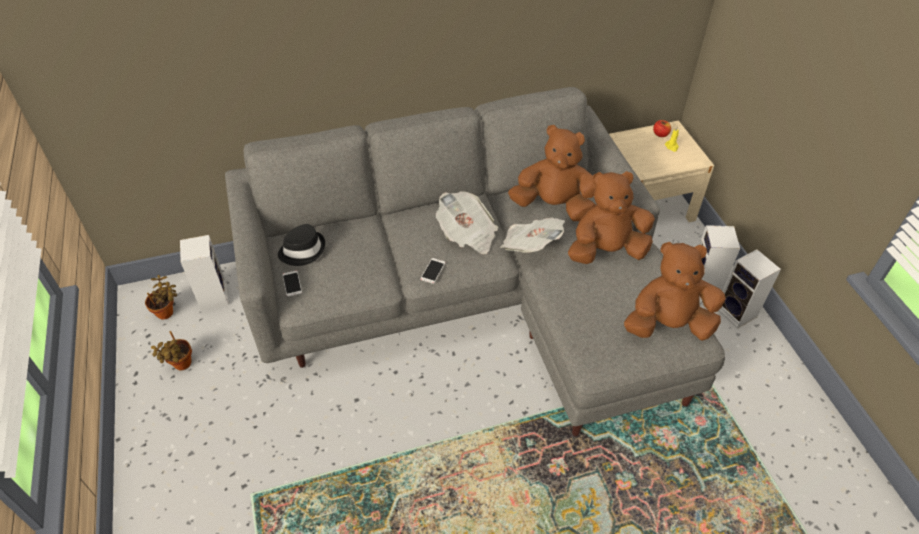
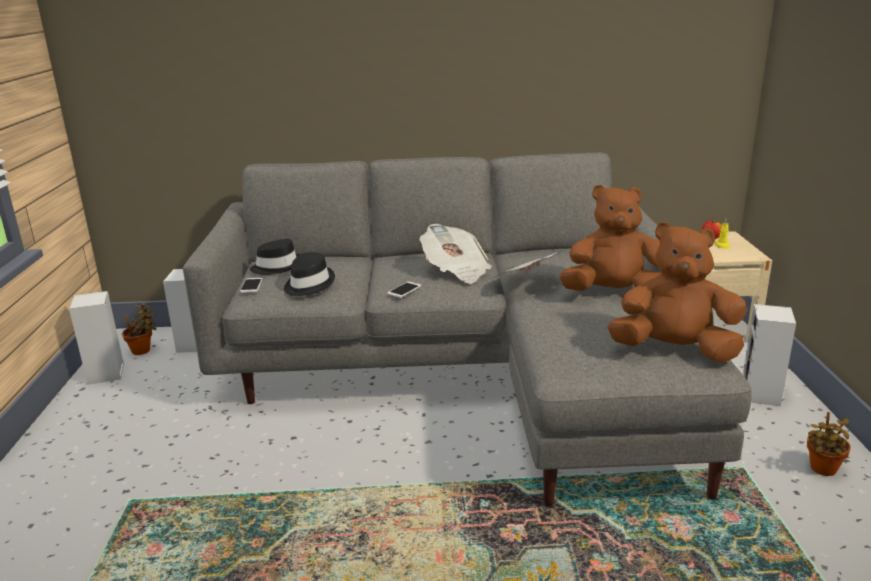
camera: 15 degrees right, 25 degrees down
(181, 365) = (129, 388): potted plant -> potted plant (822, 470)
(345, 276) = (308, 284): none -> black hat
(554, 206) = (563, 261): brown plush toy -> none
(738, 313) = (804, 423): speaker -> speaker (106, 374)

